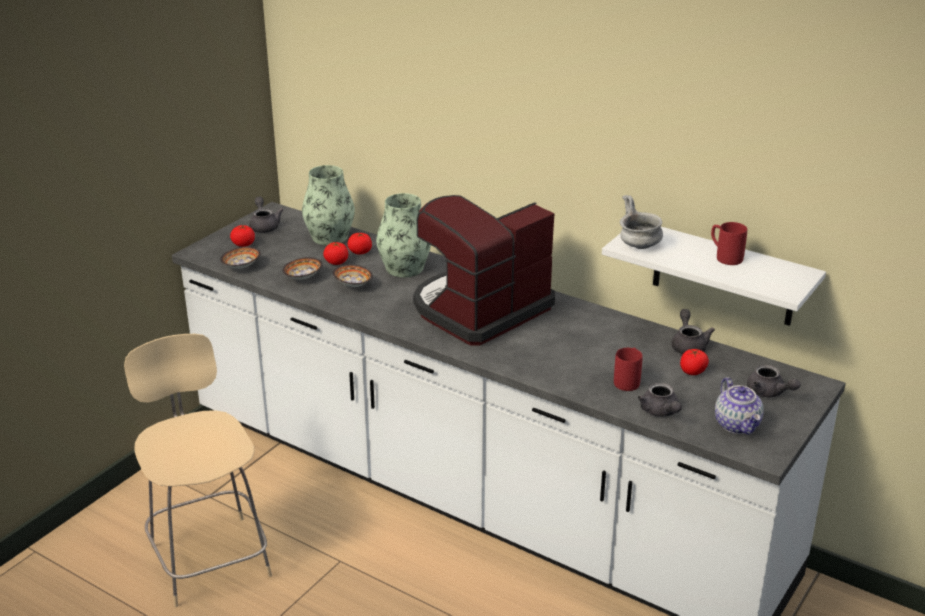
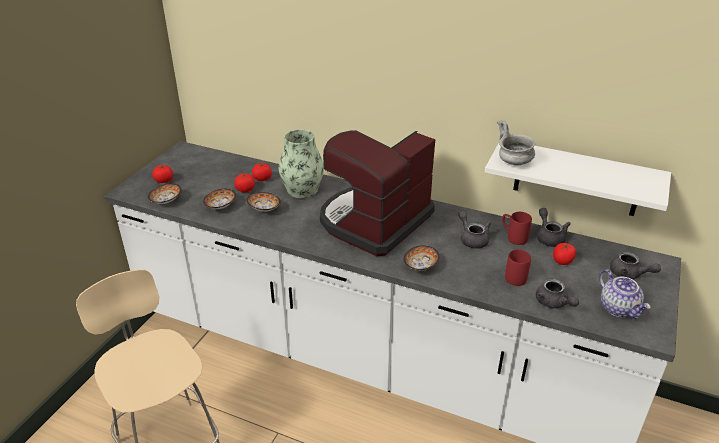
camera: 10 degrees left, 5 degrees up
(264, 226) = (178, 162): grey teapot -> grey teapot (472, 239)
(329, 237) = (234, 168): vase -> none
(517, 360) = (419, 266): none -> bowl
(724, 257) = (586, 166): red mug -> red mug (513, 237)

